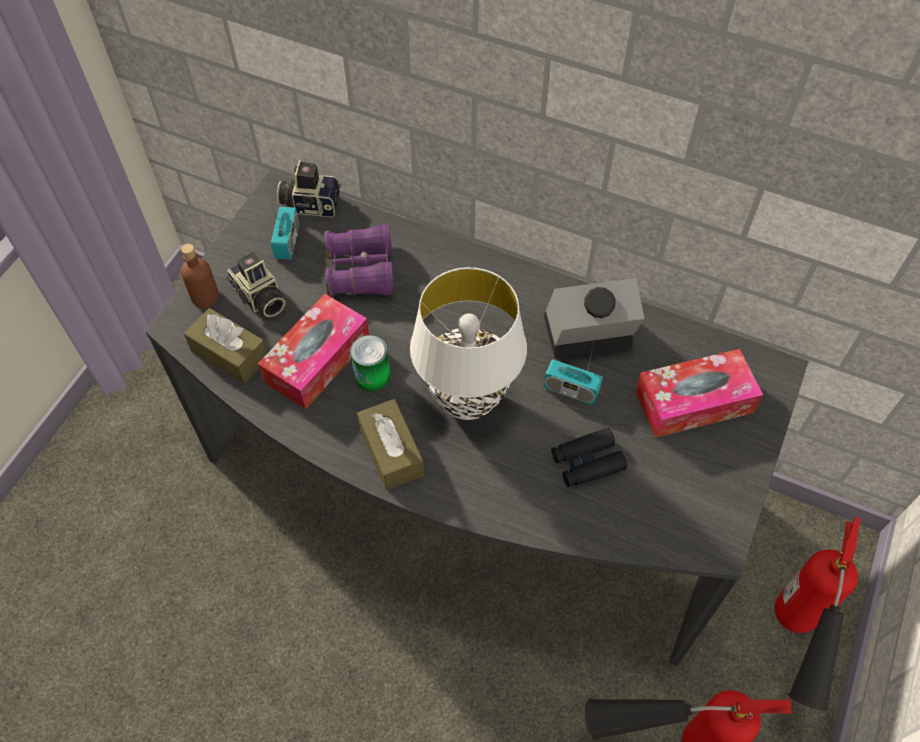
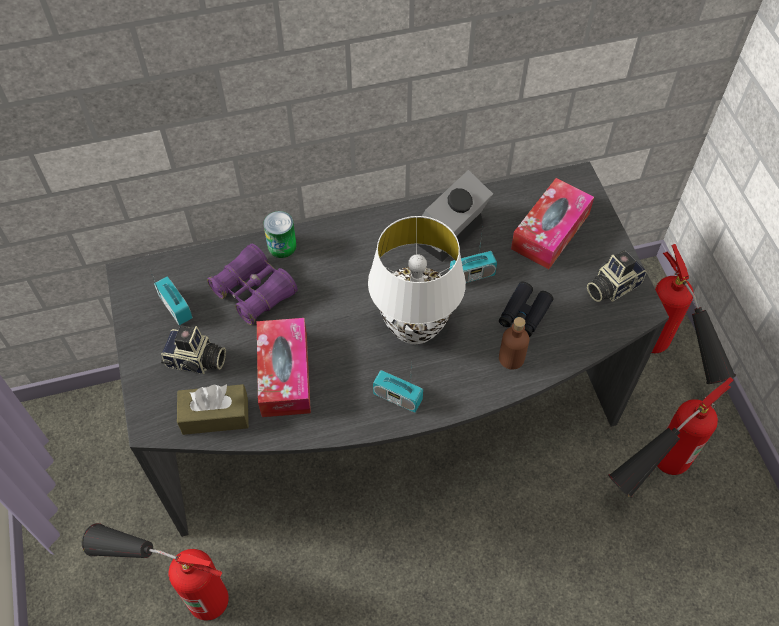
camera: 40 degrees left, 0 degrees up
(168, 497) = (174, 587): none -> fire extinguisher
(205, 296) = (152, 389): brown bottle -> brown bottle (511, 358)
(311, 203) = (165, 268): camera -> camera (611, 286)
(372, 376) = (334, 357): can -> can (282, 246)
(391, 451) = (397, 397): brown tissue box -> radio

